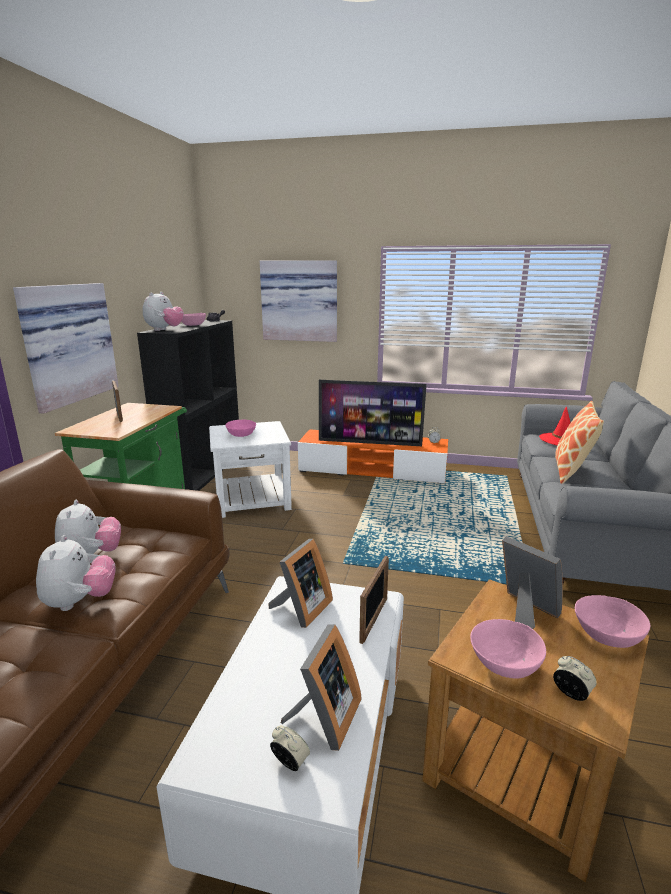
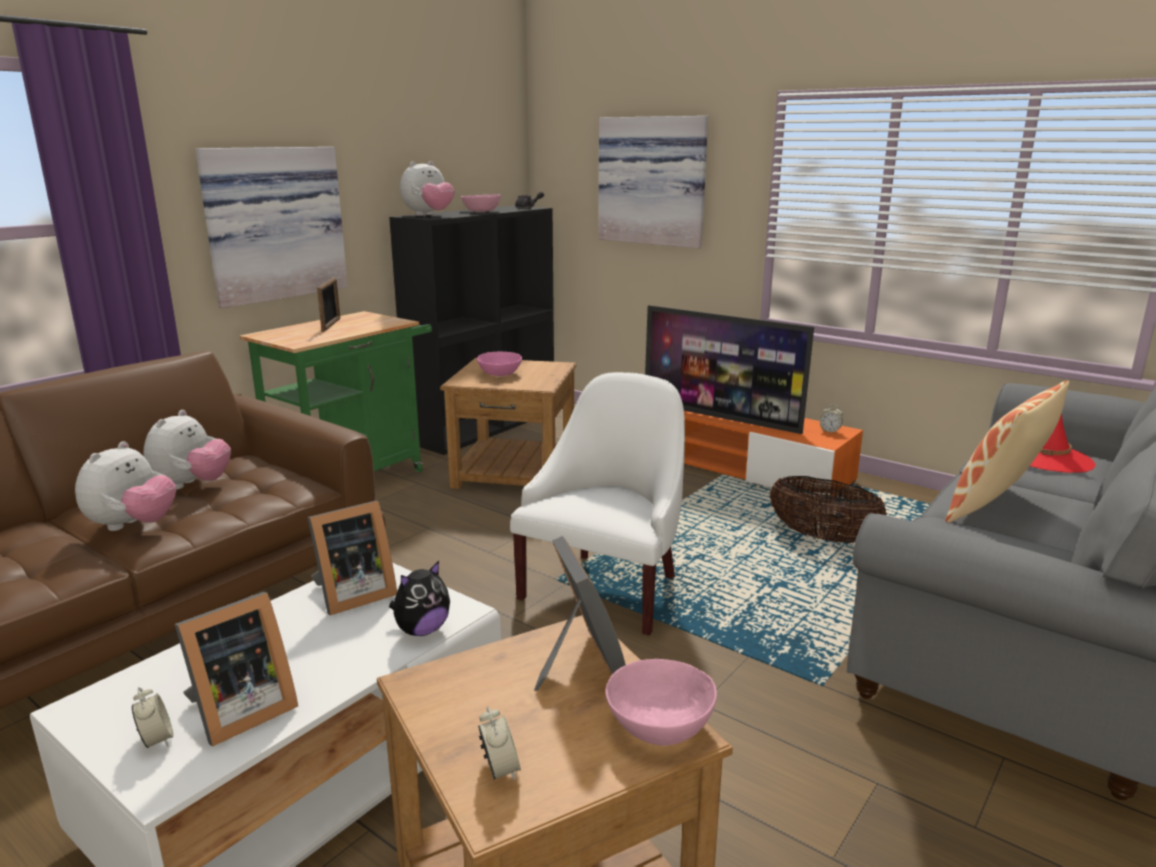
camera: 25 degrees right, 0 degrees up
(252, 499) = (514, 472): white side table -> brown side table
(374, 619) = (422, 630): picture frame -> plush toy
(376, 561) = (606, 588): none -> white armchair
(458, 503) = (822, 537): none -> basket
(504, 664) = (461, 710): pink bowl -> none

